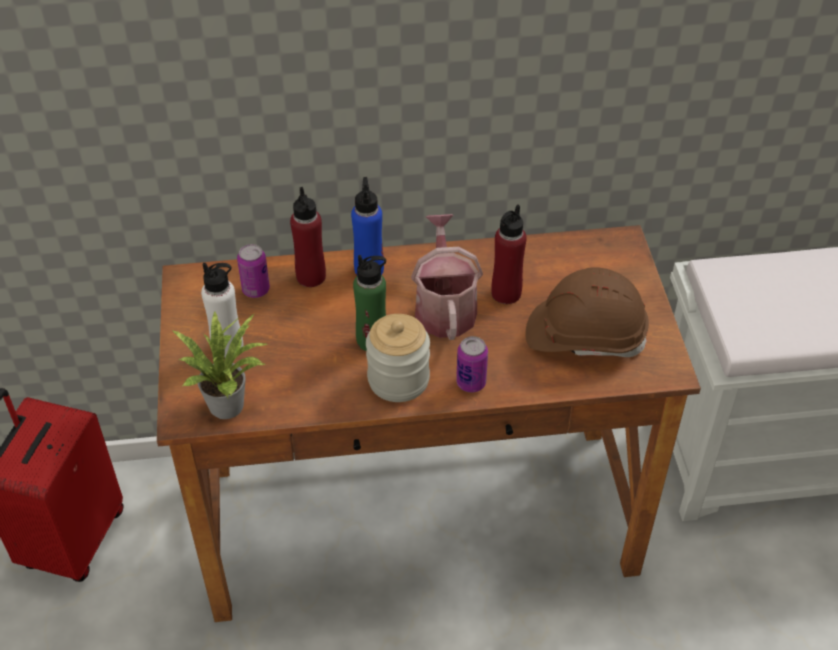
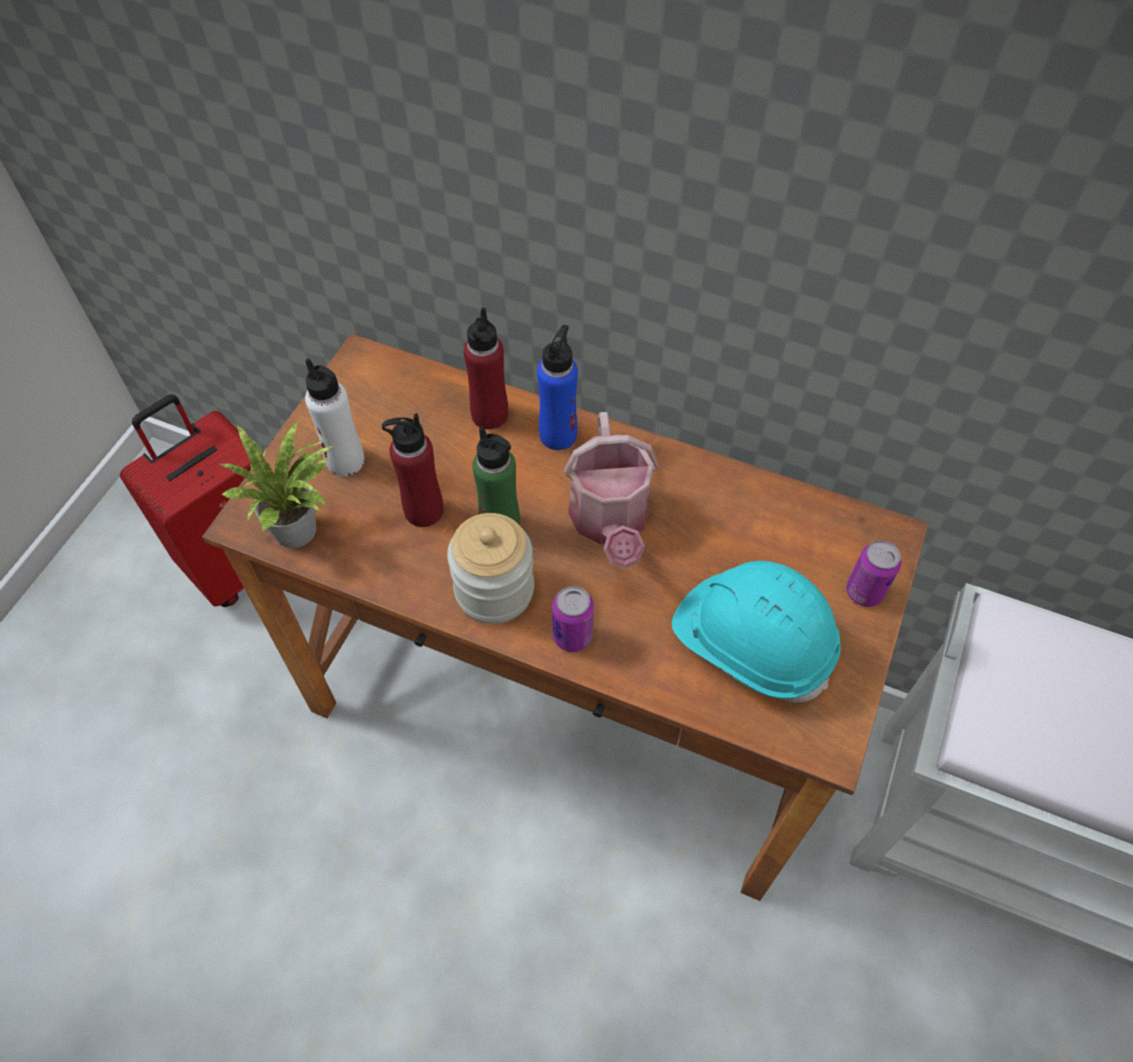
camera: 30 degrees right, 10 degrees up
(256, 290) = (421, 405): can -> can (864, 592)
(444, 307) = (610, 522): watering can -> watering can turned 150 degrees clockwise
(506, 293) = (694, 538): red bottle -> red bottle (423, 510)
(585, 336) = (752, 642): brown hard hat -> turquoise hard hat

